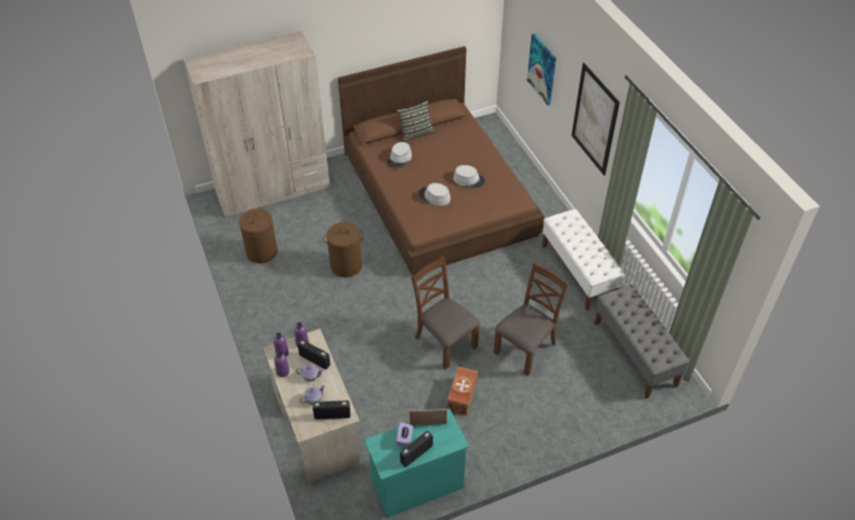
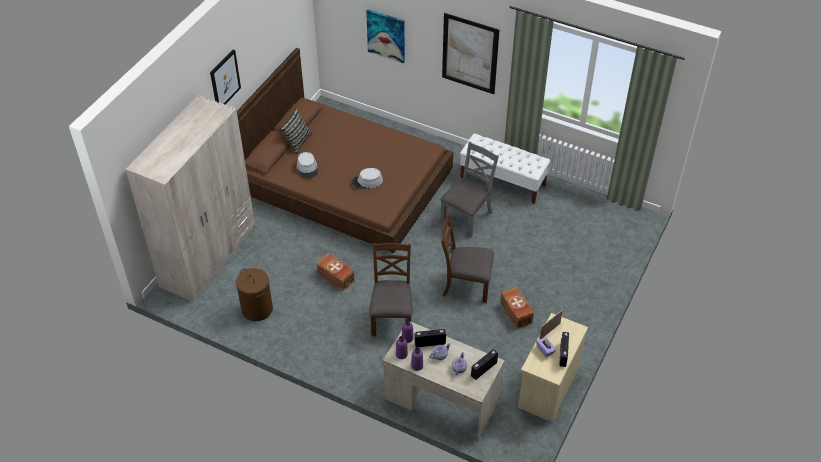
camera: 40 degrees left, 0 degrees up
(346, 266) = (336, 278): brown laundry basket -> brown storage box
(347, 33) = (224, 80): none -> picture
(416, 484) = (548, 388): turquoise dresser -> beige dresser
(469, 180) = (377, 155): grey hat -> none
(510, 284) = (467, 217): none -> grey chair
(526, 348) = (522, 254): brown chair -> brown chair (392, 317)
(635, 354) = (592, 213): grey bench -> none

